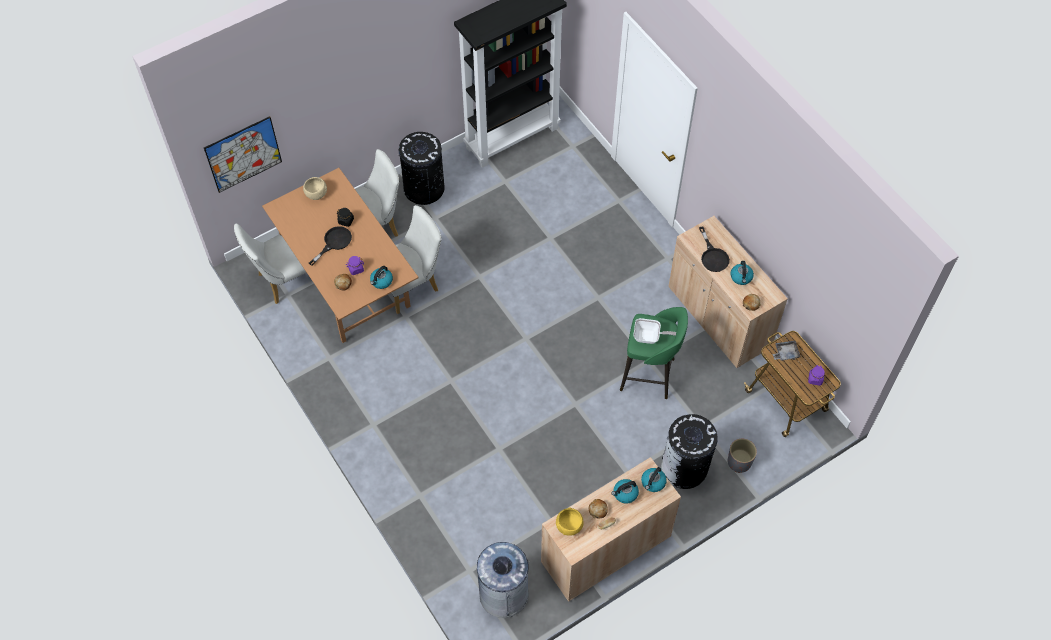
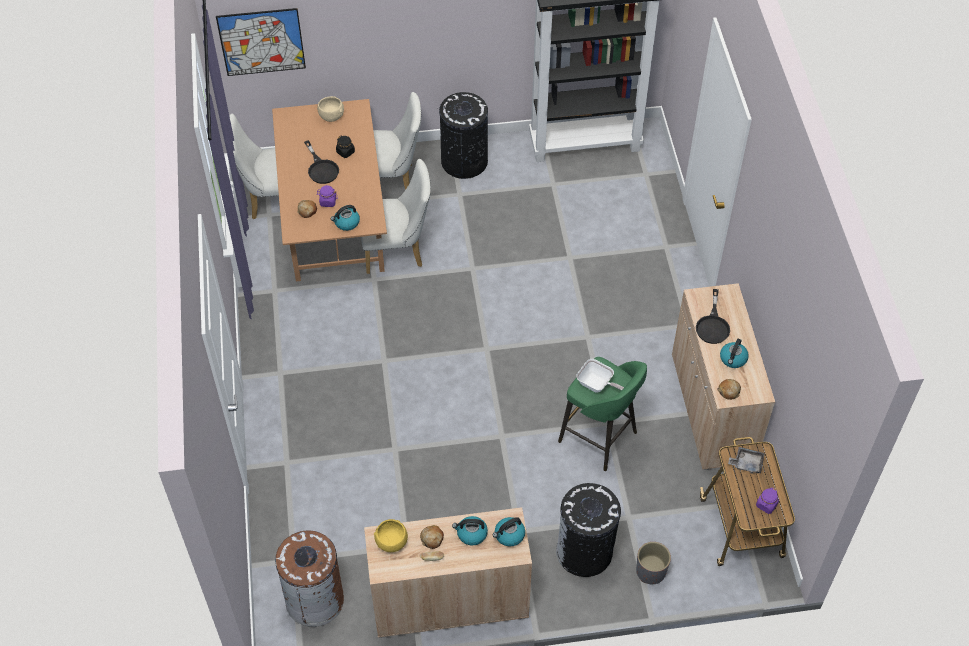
camera: 25 degrees right, 5 degrees down
(334, 243) = (321, 168): black frying pan -> black frying pan turned 90 degrees clockwise
(503, 594) = (315, 599): grey trash can -> brown trash can

